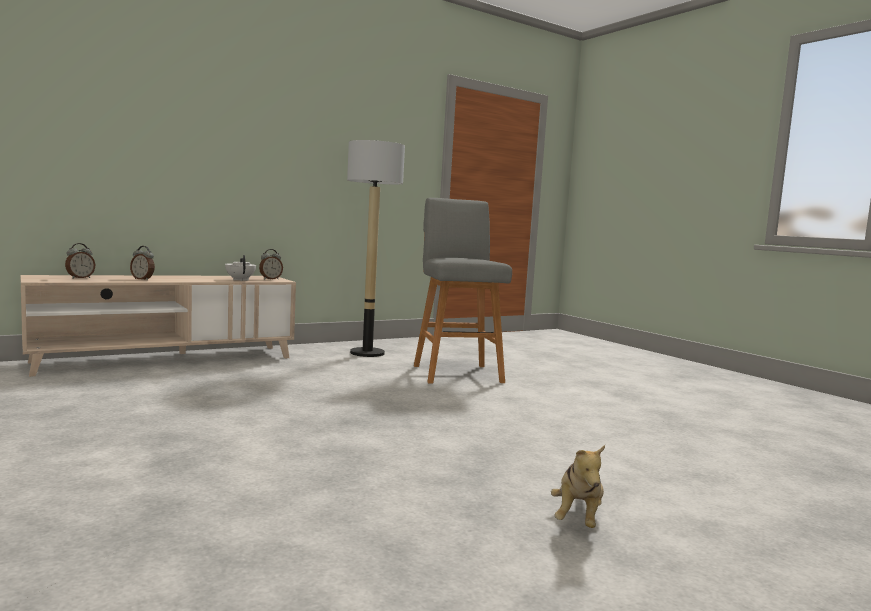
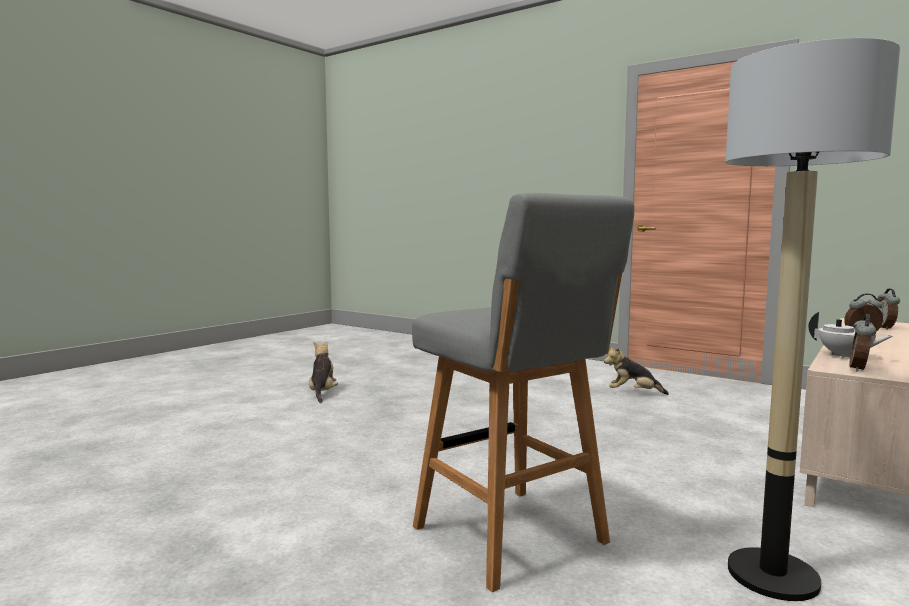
camera: 160 degrees right, 0 degrees up
(135, 424) = (633, 393): none -> plush toy

